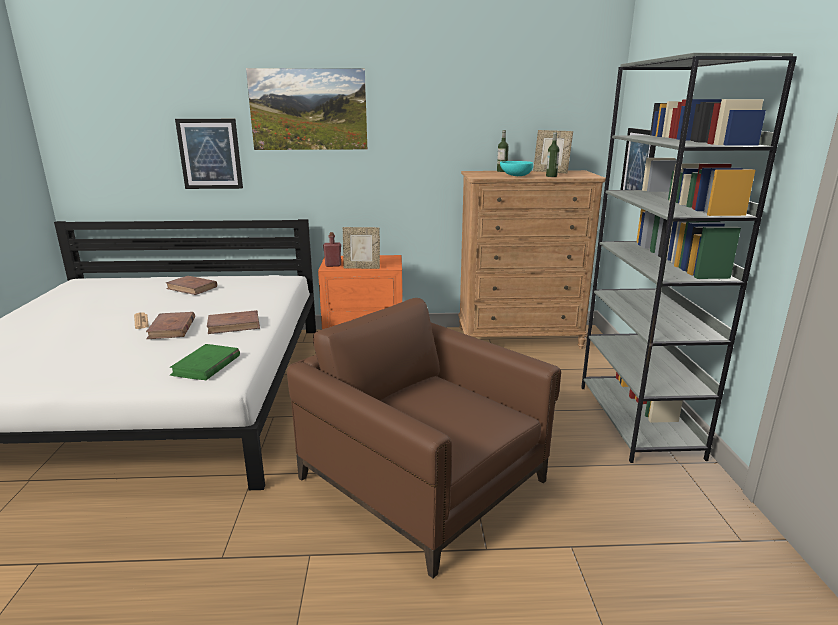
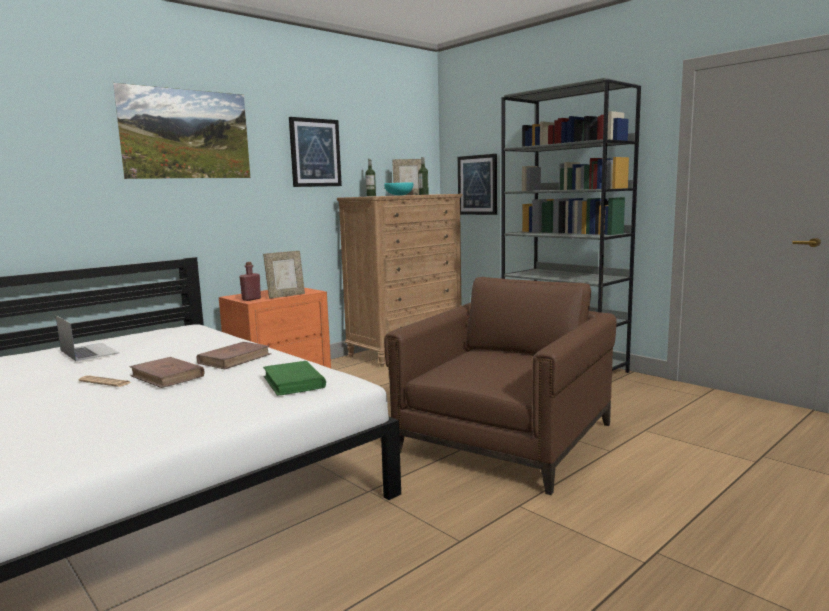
camera: 40 degrees left, 10 degrees down
(192, 288) = (89, 351): brown book -> laptop
(210, 154) = (65, 184): picture -> picture (315, 153)
(423, 480) = (506, 439): brown armchair -> brown armchair turned 120 degrees clockwise

